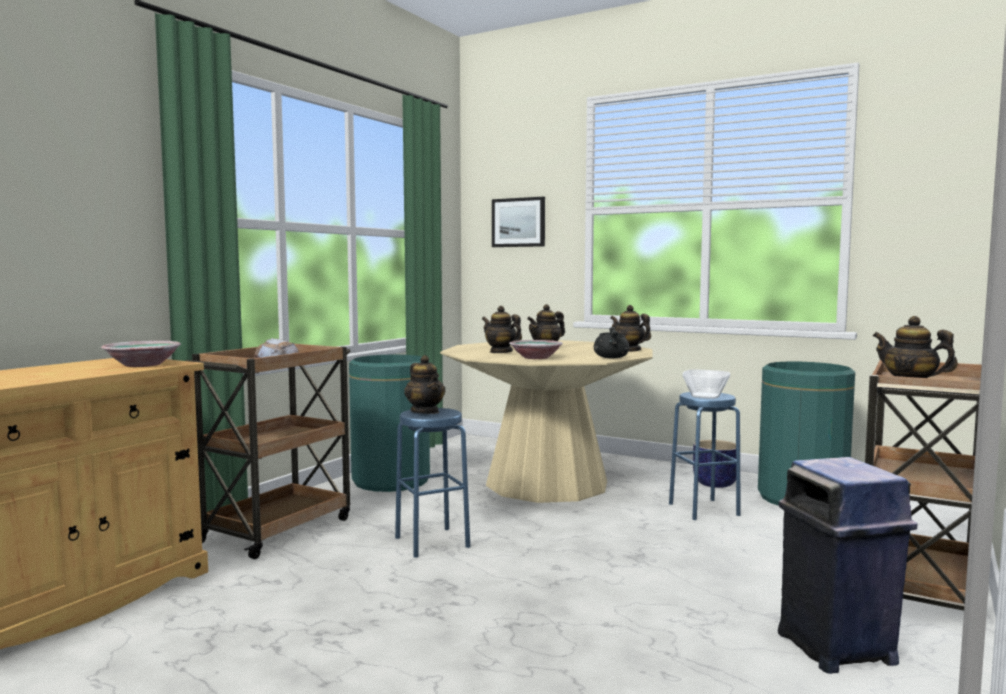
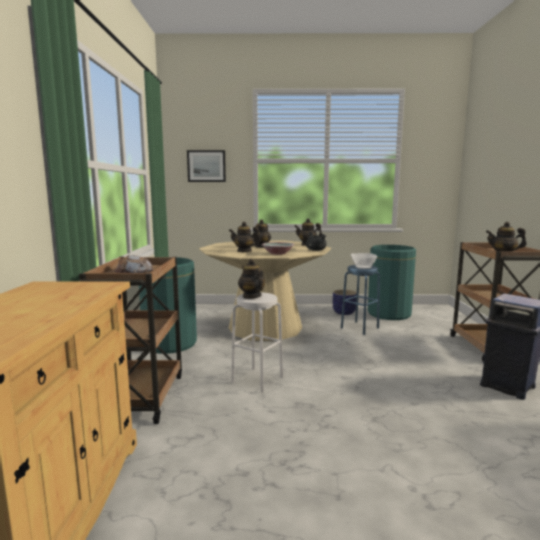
camera: 30 degrees left, 5 degrees up
(143, 365) = (87, 289): bowl -> none
(425, 412) = (251, 296): teapot -> teapot turned 150 degrees counterclockwise
(432, 542) = (257, 379): blue stool -> white stool

